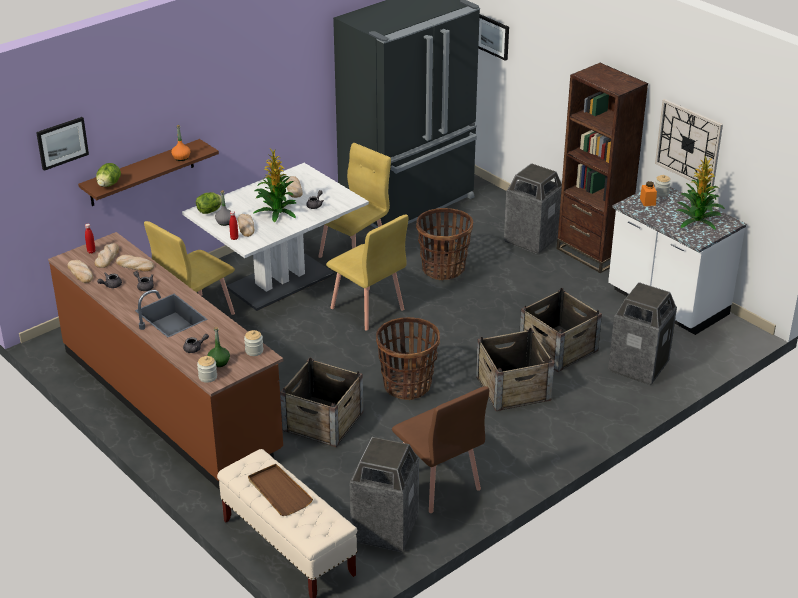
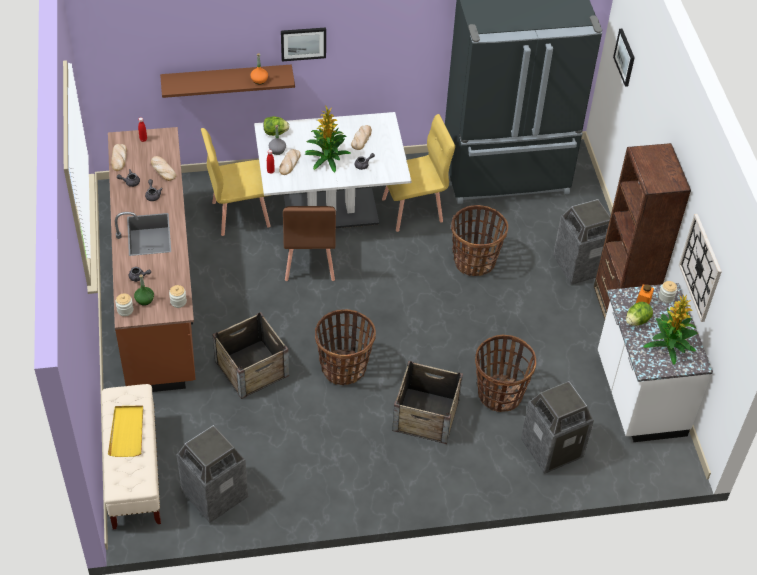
camera: 30 degrees right, 15 degrees up
(62, 143) = (146, 39): picture -> picture (303, 43)
(107, 257) = (150, 151): bread -> none
(109, 184) = (181, 86): lettuce -> lettuce (637, 321)
(279, 492) = (127, 432): brown tray -> yellow tray
(367, 309) = (376, 274): yellow chair -> none
(437, 484) = (287, 475): brown chair -> brown chair (309, 262)
(558, 348) = (499, 394): crate -> basket

